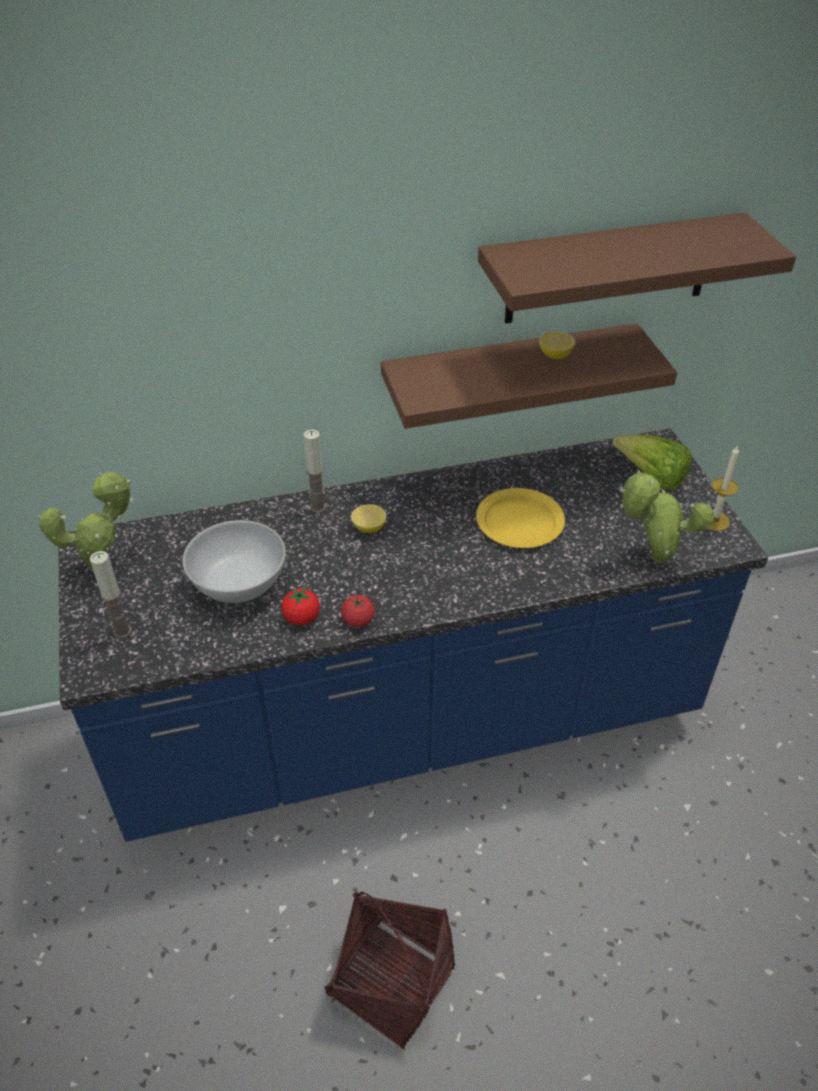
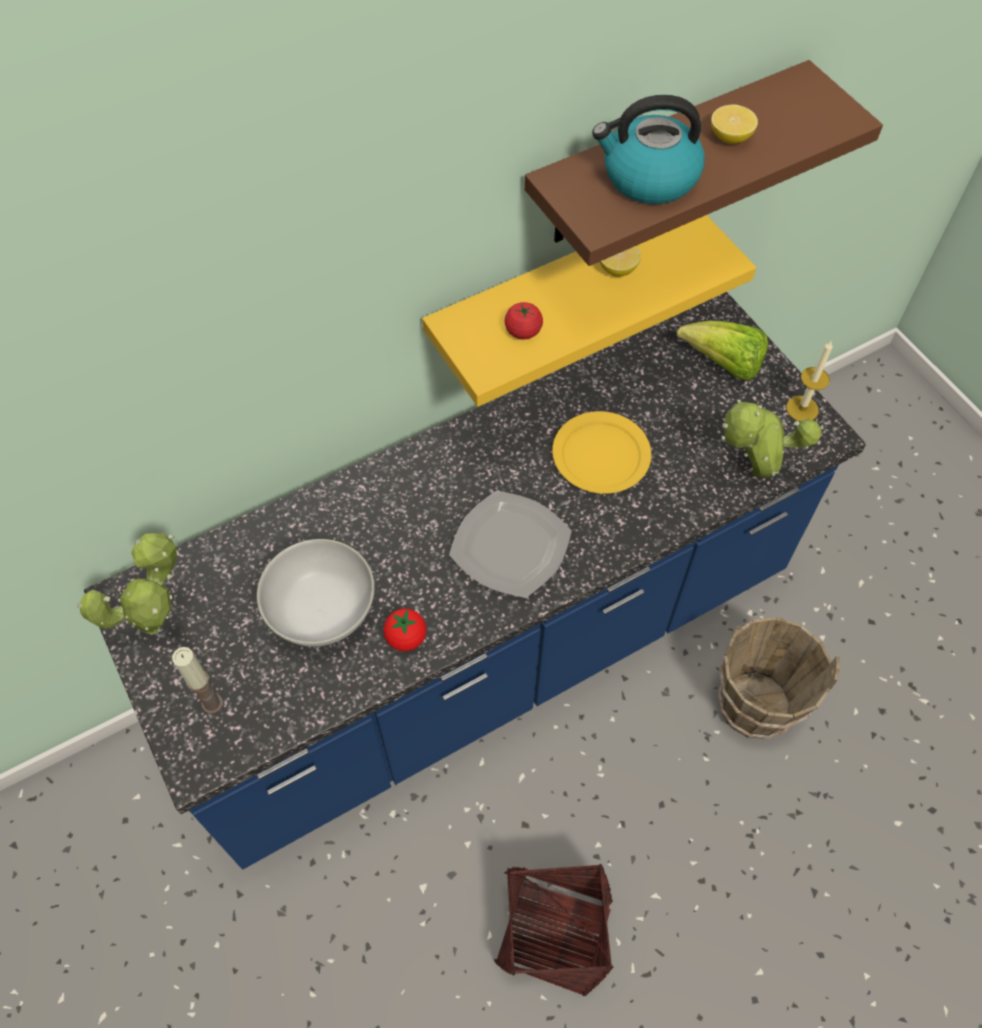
camera: 15 degrees left, 15 degrees up
(318, 507) = (374, 485): candle -> none
(358, 620) = (468, 625): tomato -> tomato (523, 331)
(369, 528) = (440, 501): lemon -> lemon (730, 137)
(418, 570) = (512, 545): none -> plate
(509, 376) = (560, 290): brown shelf -> yellow shelf
(579, 260) = (648, 177): none -> kettle
(645, 828) = (754, 707): none -> brown bucket

